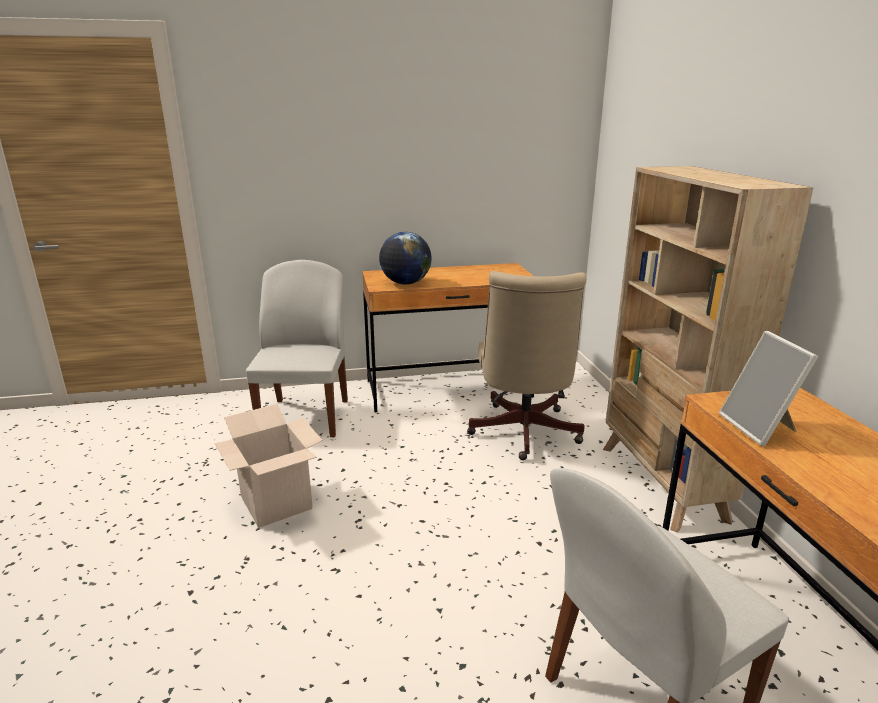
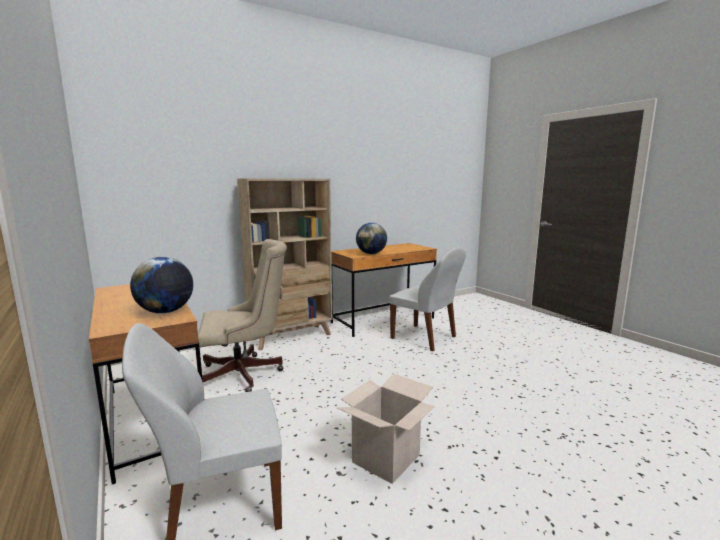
camera: 110 degrees left, 10 degrees down
(760, 428) = (371, 253): picture frame -> globe

